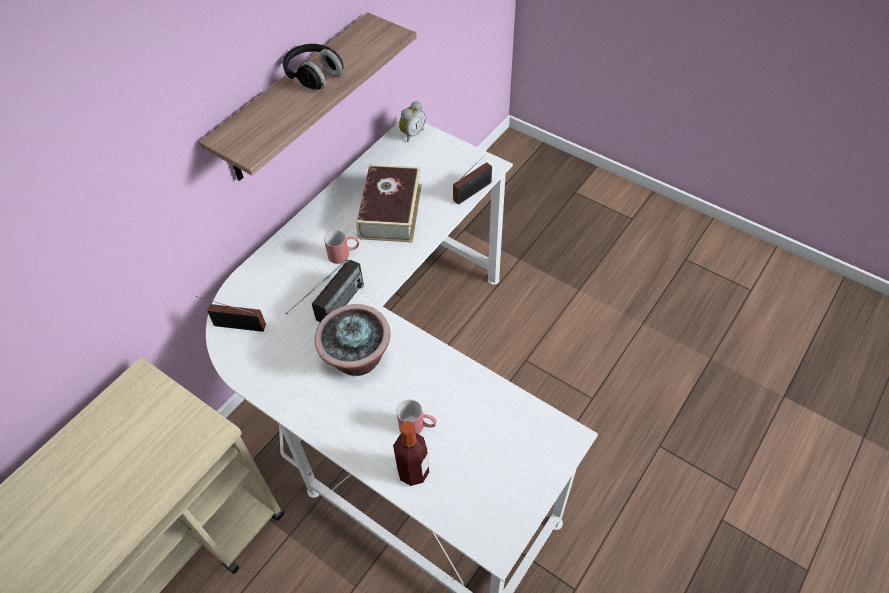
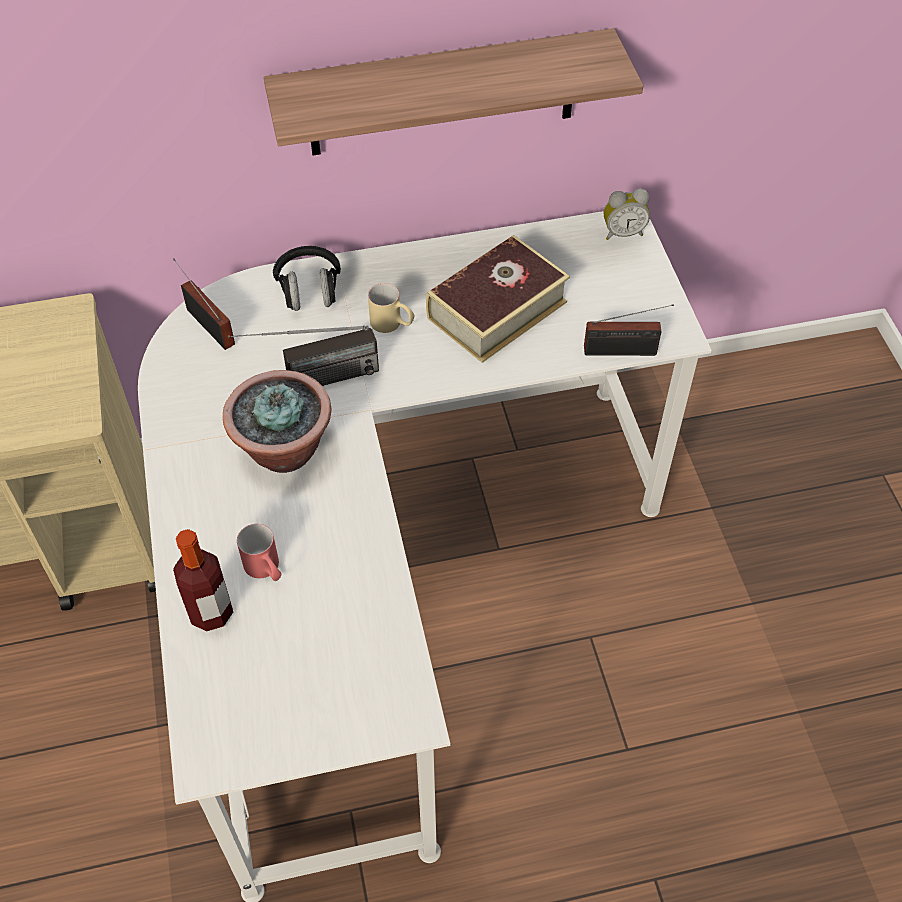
camera: 40 degrees right, 0 degrees up
(314, 76) = (461, 72): black headphones -> black headphones (309, 290)
(344, 254) = (392, 324): red mug -> beige mug

